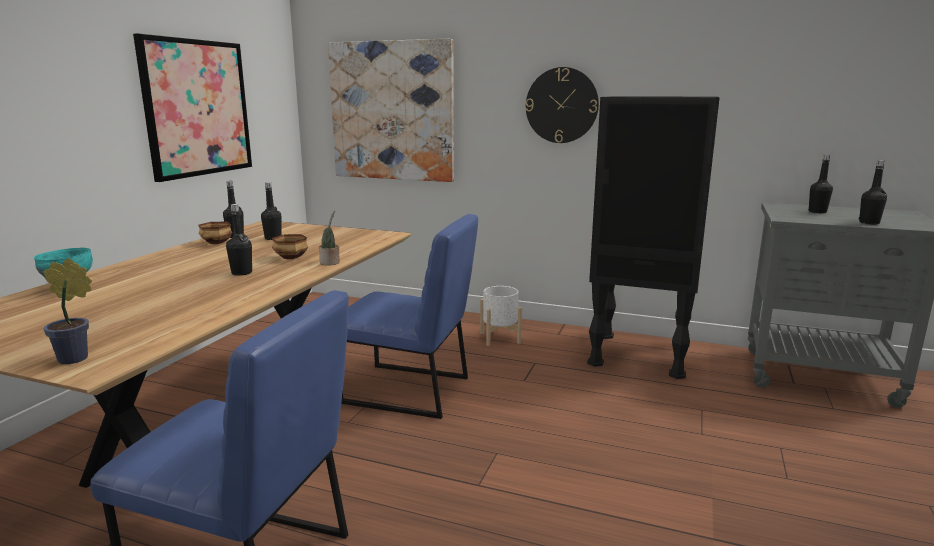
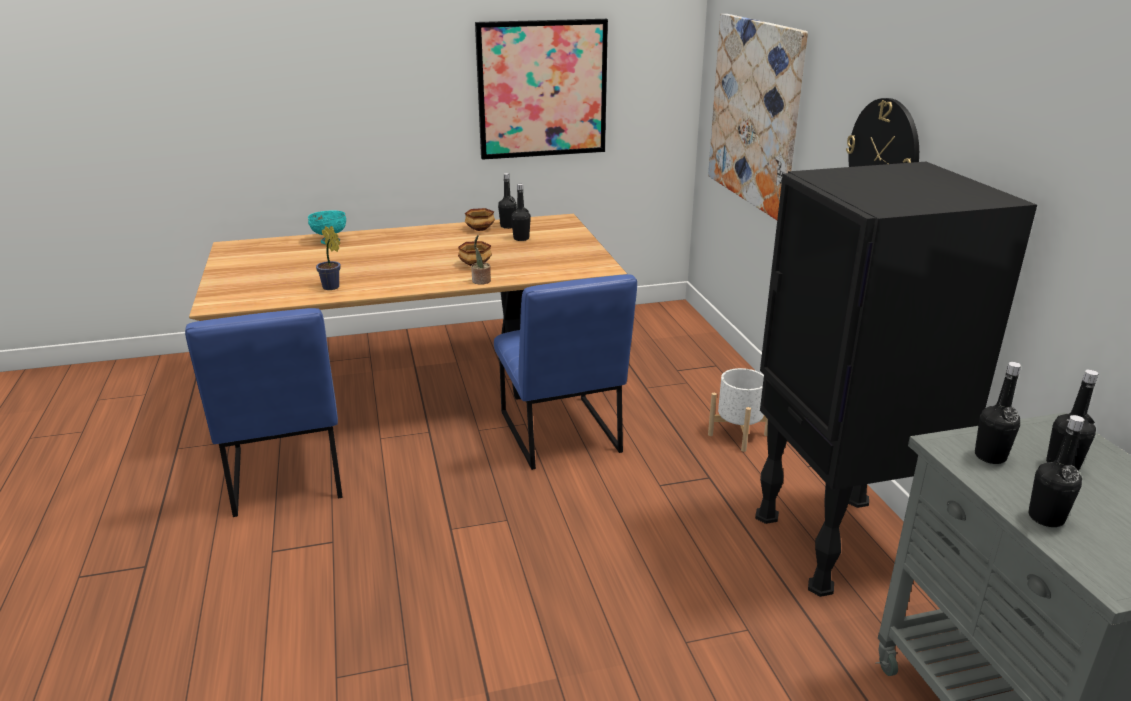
camera: 55 degrees right, 10 degrees up
(77, 358) = (225, 295): potted plant -> potted plant (332, 288)
(242, 273) = (417, 266): black bottle -> black bottle (990, 456)

